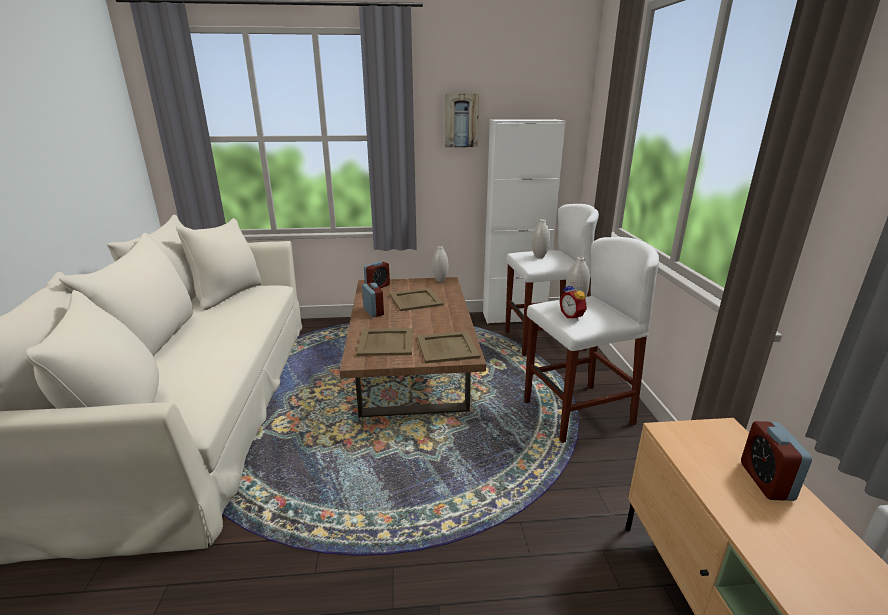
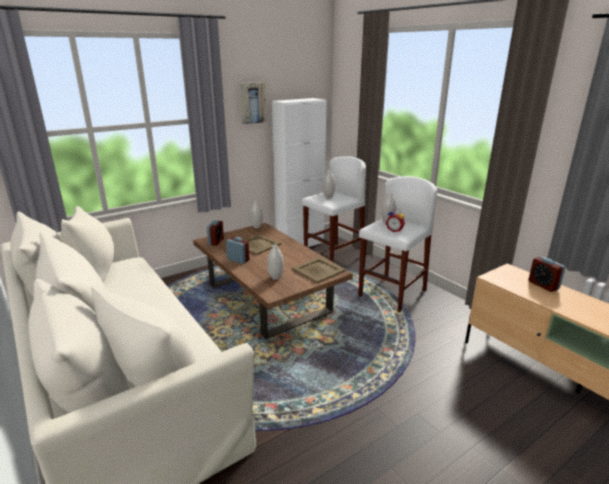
camera: 30 degrees left, 0 degrees up
(386, 342) = (275, 277): beige tray -> white vase

